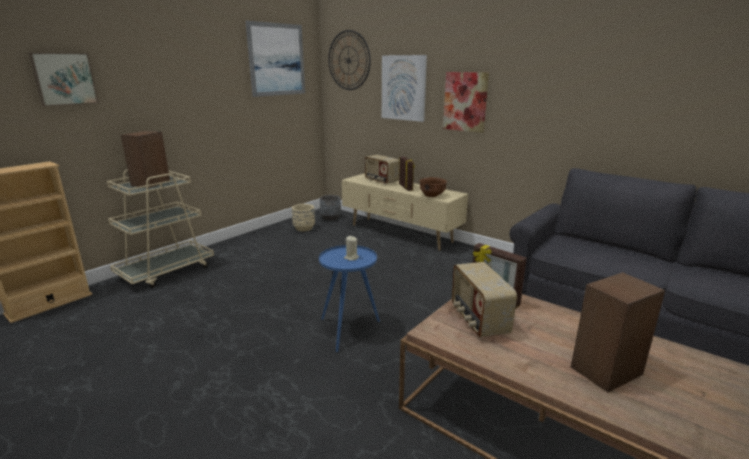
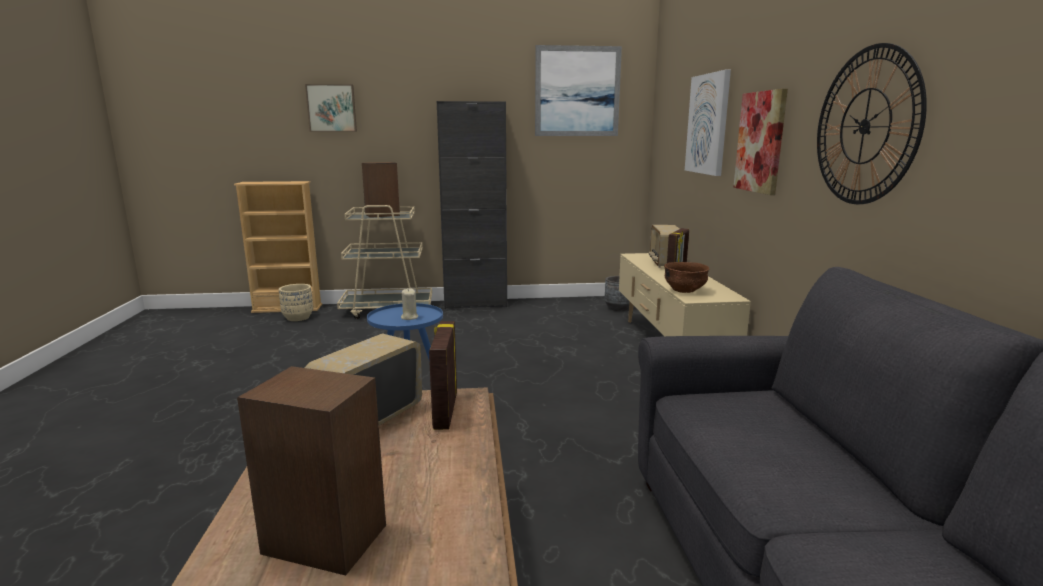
camera: 45 degrees right, 5 degrees down
(231, 243) = (475, 304): none -> black cabinet
(304, 228) = (567, 310): beige planter -> beige planter (298, 318)
(348, 60) = (671, 89): wall clock -> wall clock (865, 126)

